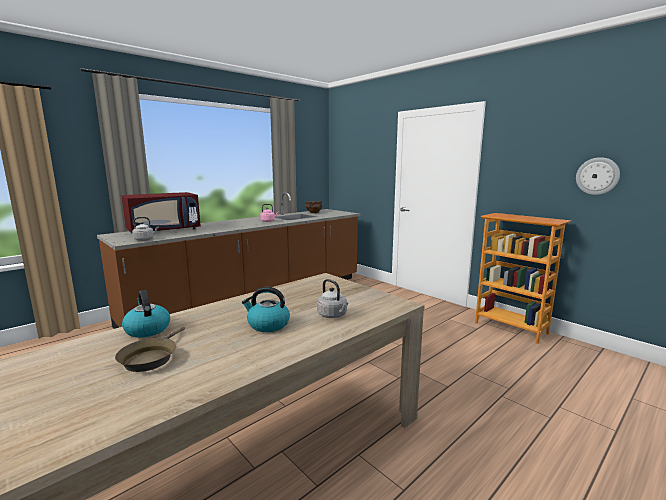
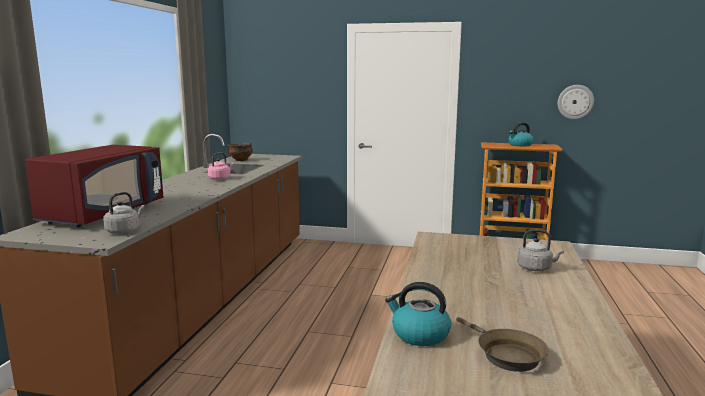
camera: 35 degrees left, 0 degrees up
(268, 325) = (512, 292): kettle -> kettle (520, 145)

